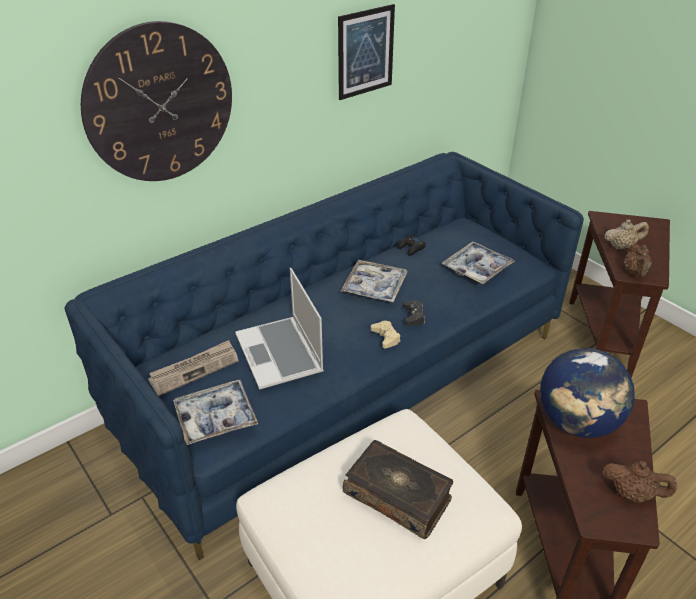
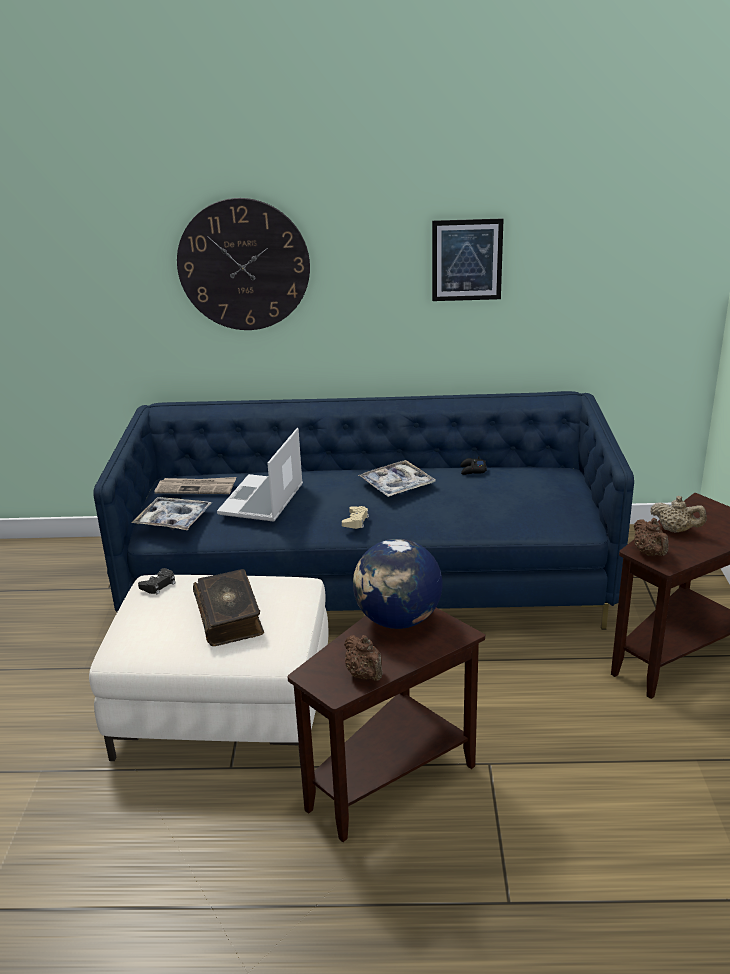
camera: 40 degrees right, 10 degrees down
(413, 316) = (399, 516): black game controller -> black game controller (159, 585)
(477, 268) = (511, 504): tray -> none
(635, 273) = (649, 553): brown teapot -> brown teapot turned 60 degrees counterclockwise

